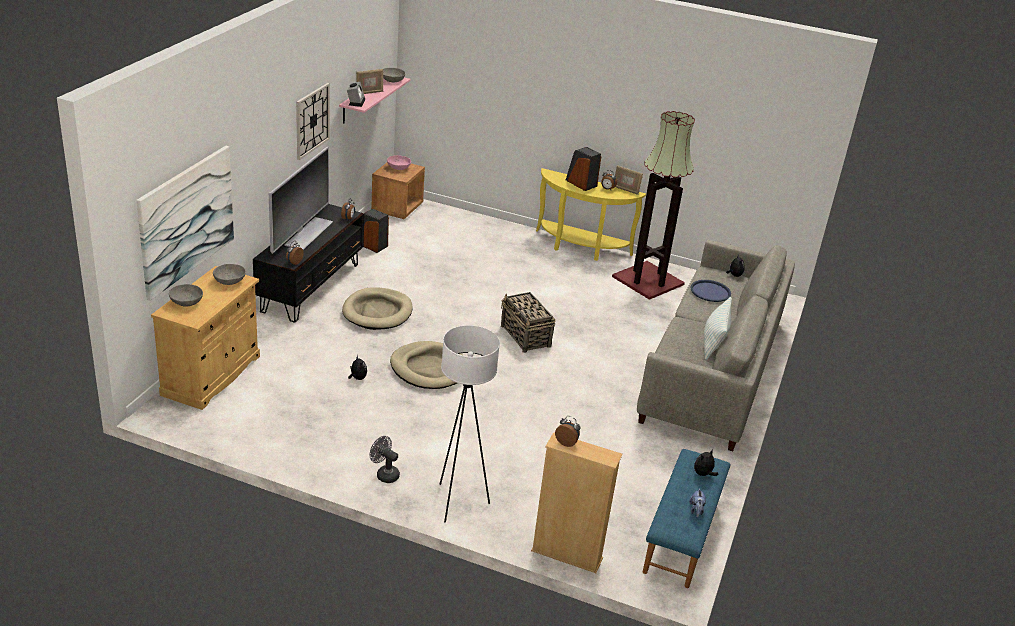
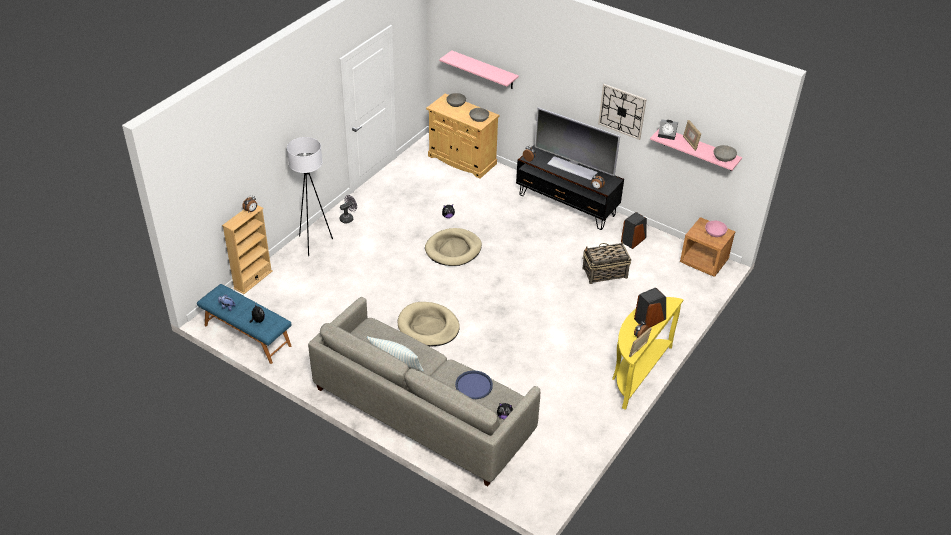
camera: 105 degrees right, 10 degrees up
(187, 220) = (484, 70): picture -> pink shelf
(377, 312) = (530, 233): beige dog bed -> beige dog bed (428, 326)
(525, 336) = (488, 306): basket -> basket (604, 273)
(649, 281) = (574, 409): floor lamp -> none

